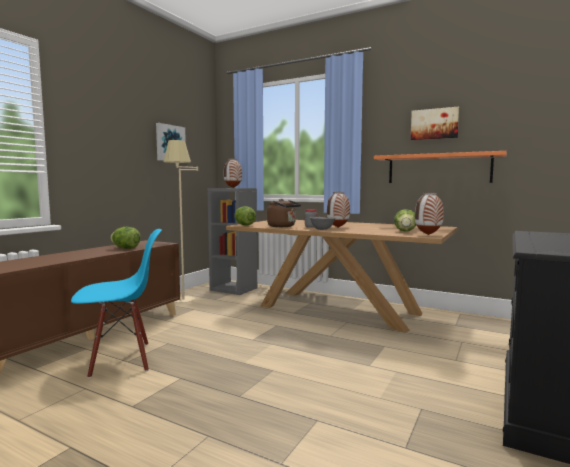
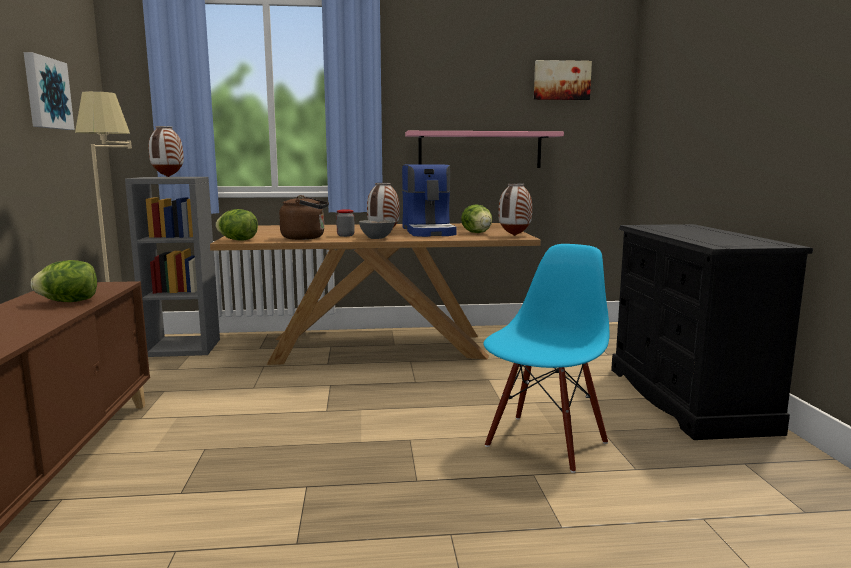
camera: 35 degrees left, 5 degrees up
(121, 360) = (166, 494): blue chair -> blue chair (545, 443)
(374, 228) = (429, 231): none -> coffee machine
(434, 124) = (474, 91): picture -> picture (561, 80)
(438, 169) = (480, 150): orange shelf -> pink shelf

